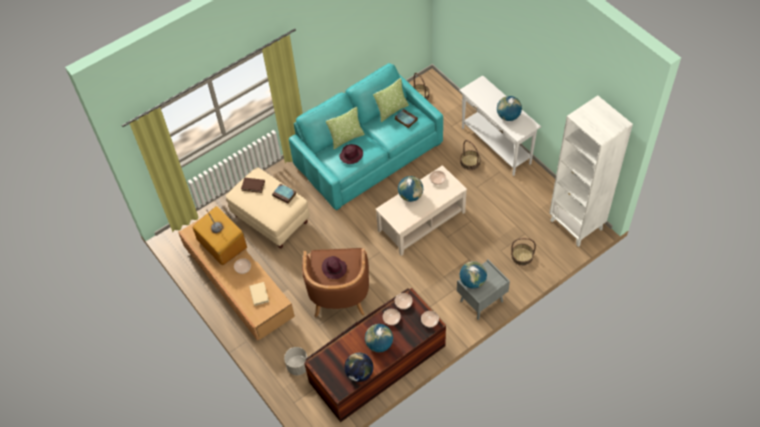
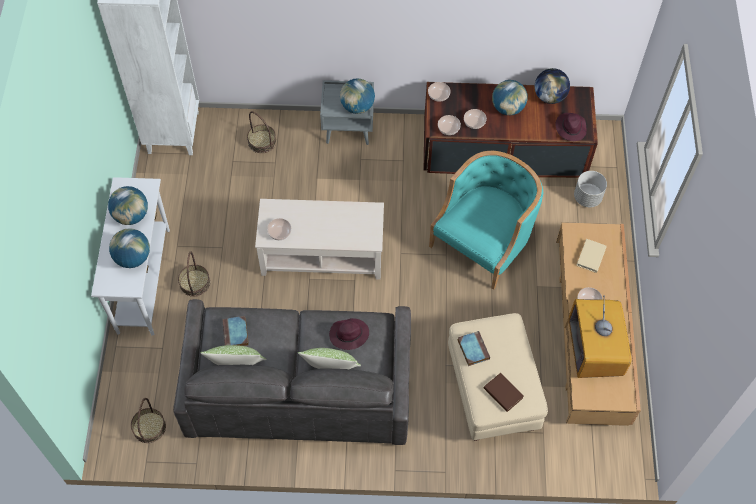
camera: 145 degrees left, 5 degrees up
(334, 269) = (486, 219): purple hat -> purple hat (570, 128)
(339, 293) = (484, 240): brown armchair -> turquoise armchair
(368, 155) = (298, 388): turquoise sofa -> grey sofa
(410, 196) = (328, 236): globe -> globe (133, 258)

